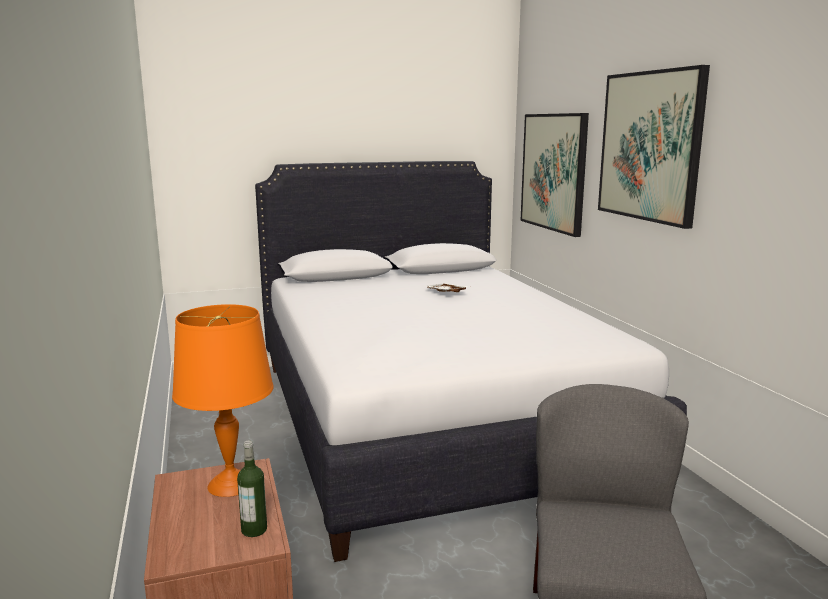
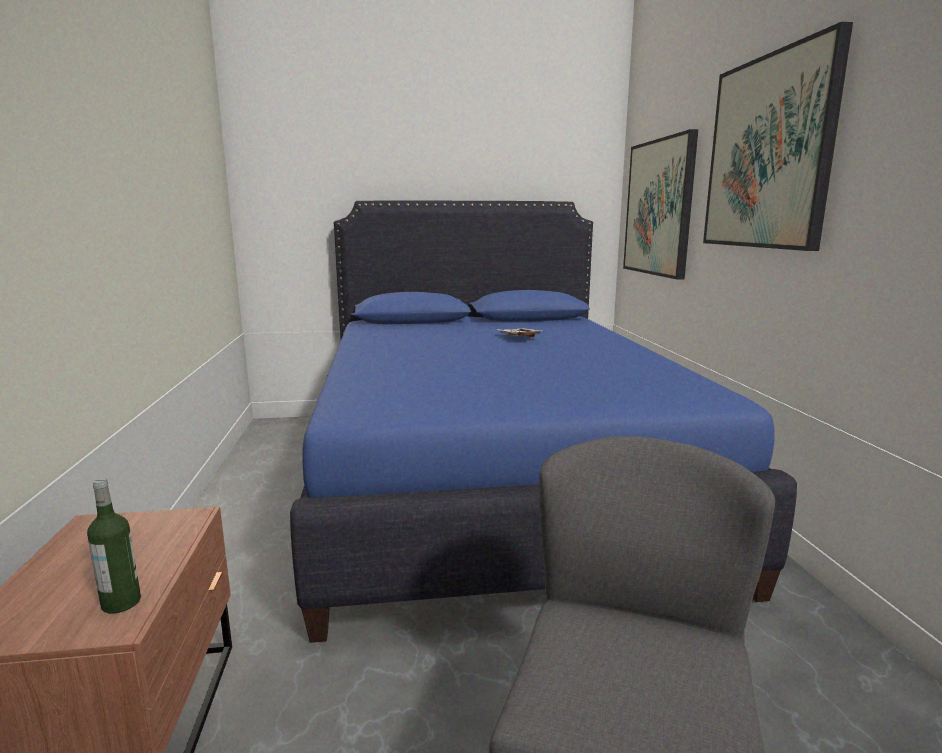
camera: 10 degrees right, 0 degrees up
(231, 484) = (148, 535): orange table lamp -> none
(429, 419) = (492, 479): white bed -> blue bed

